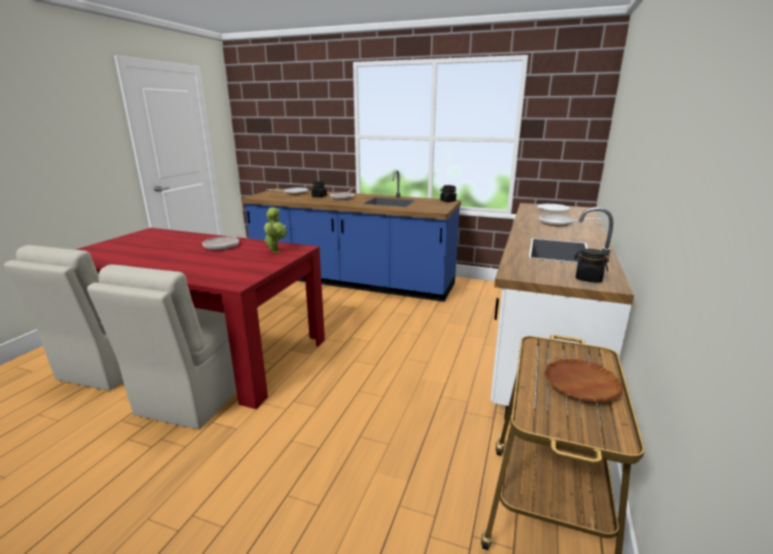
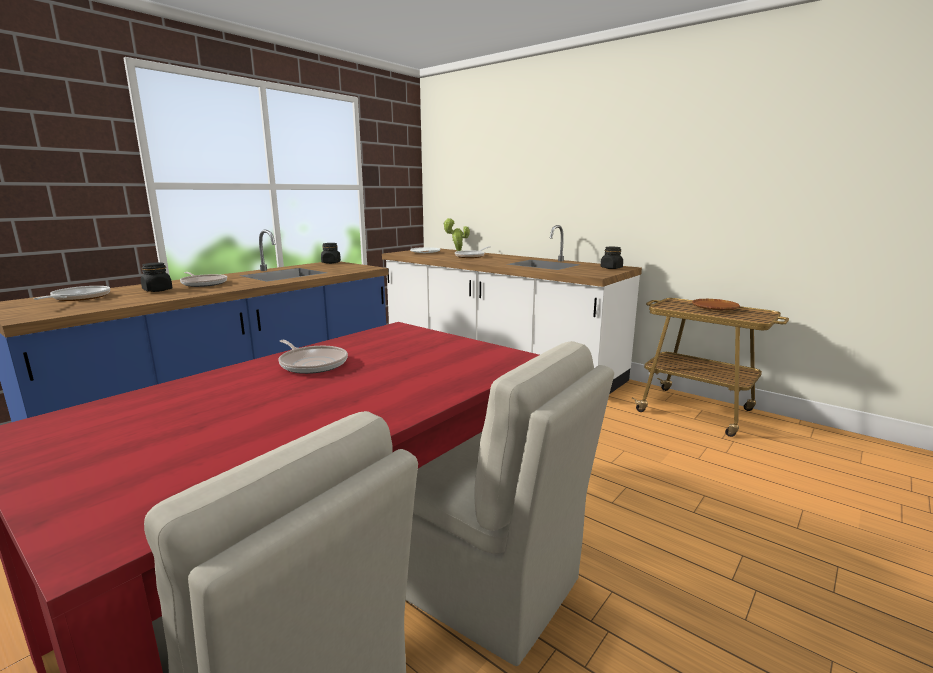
camera: 70 degrees left, 5 degrees down
(276, 251) = (396, 338): potted plant -> potted plant (457, 251)

